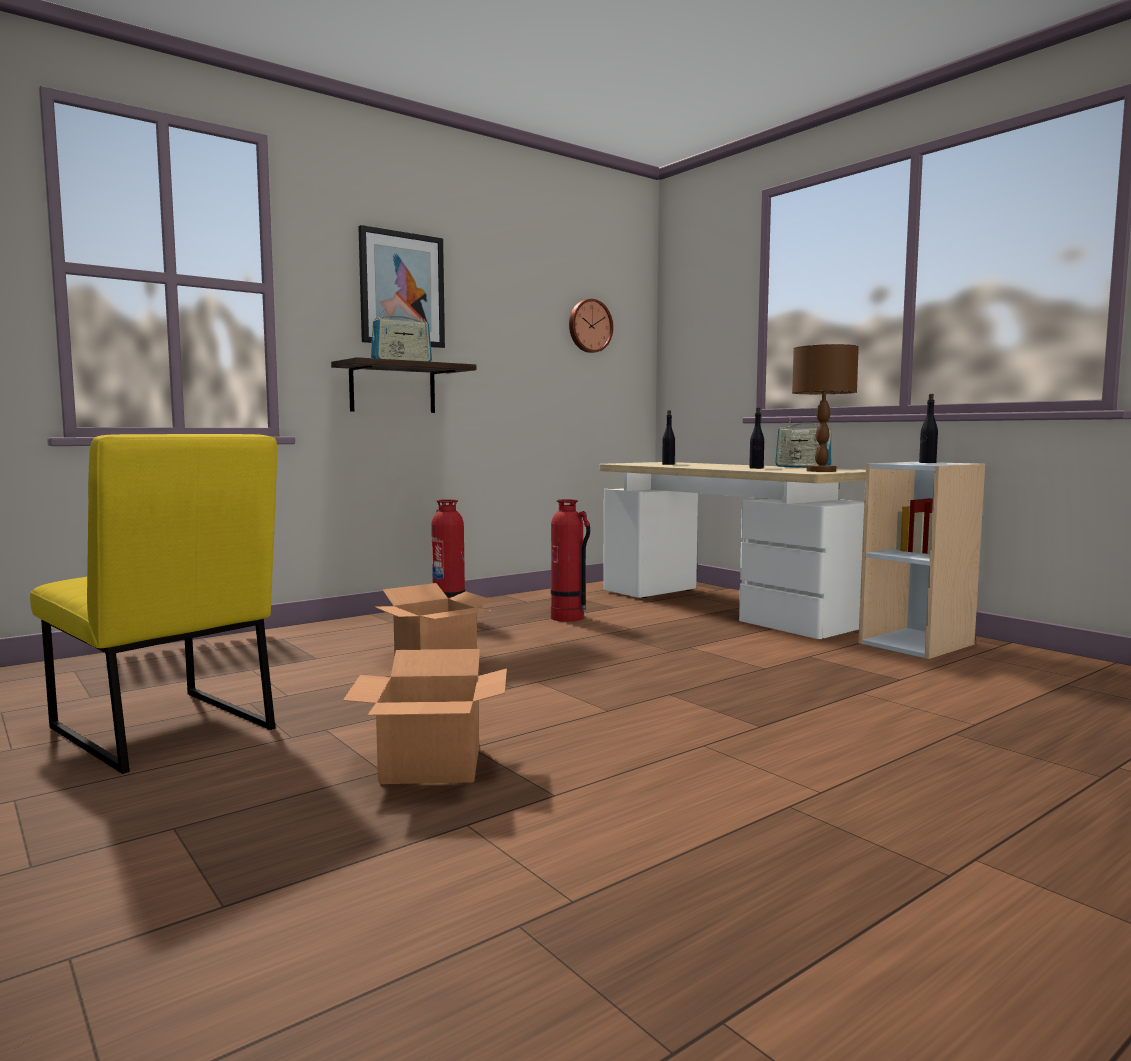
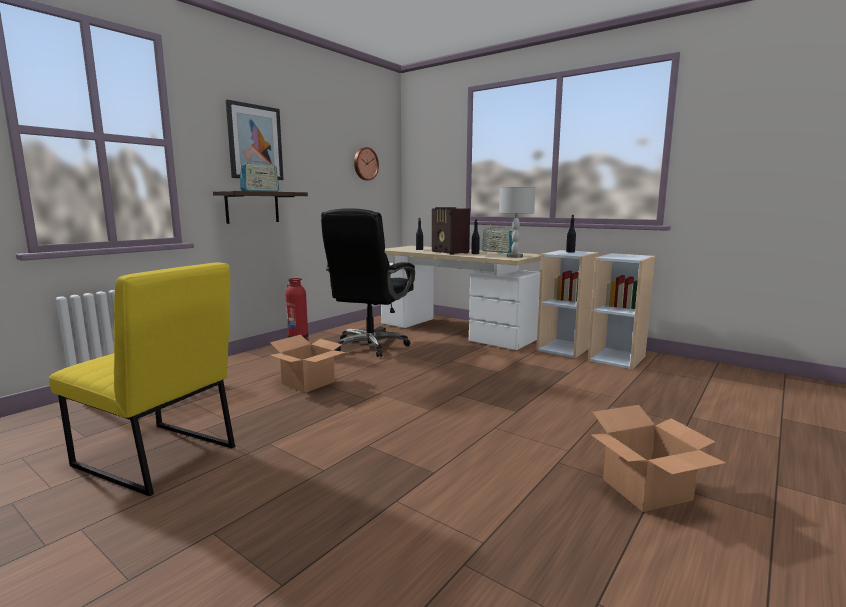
camera: 15 degrees left, 5 degrees up
(433, 765) = (351, 461): cardboard box -> cardboard box (647, 489)
(567, 618) = (371, 345): fire extinguisher -> black office chair
(714, 467) = (450, 252): none -> radio
(821, 471) = (515, 256): brown table lamp -> grey table lamp
(1016, 665) = (617, 358): none -> bookcase

